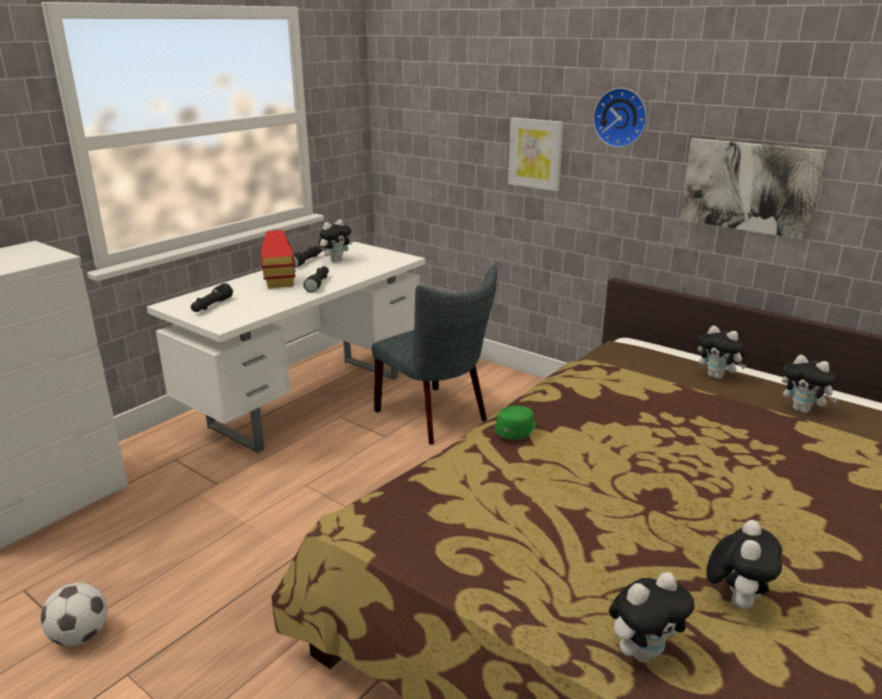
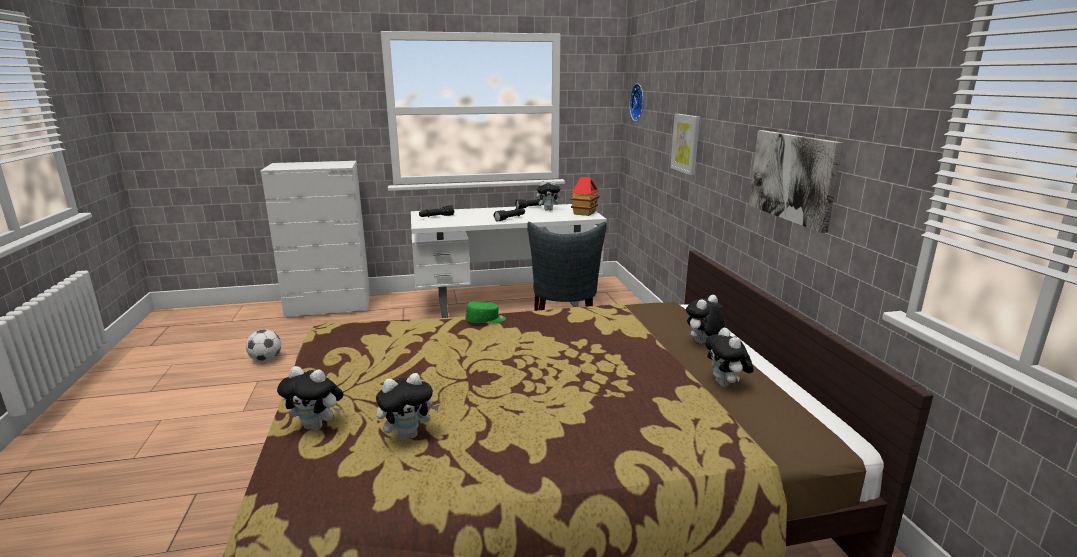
camera: 40 degrees right, 5 degrees down
(279, 283) = (492, 214): toy house -> toy house (584, 213)
(621, 117) = (727, 112): wall clock -> wall clock (639, 102)
(717, 376) = (703, 343): plush toy -> plush toy turned 60 degrees clockwise

